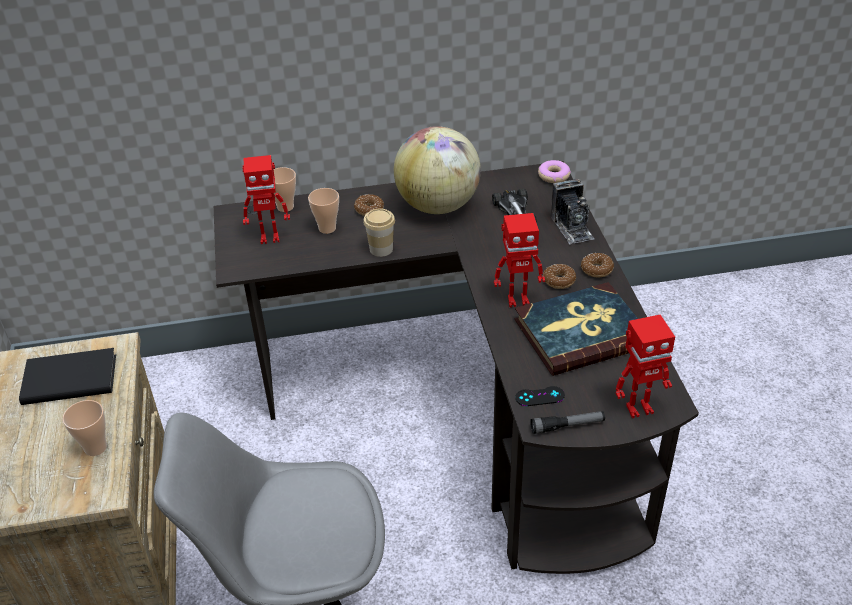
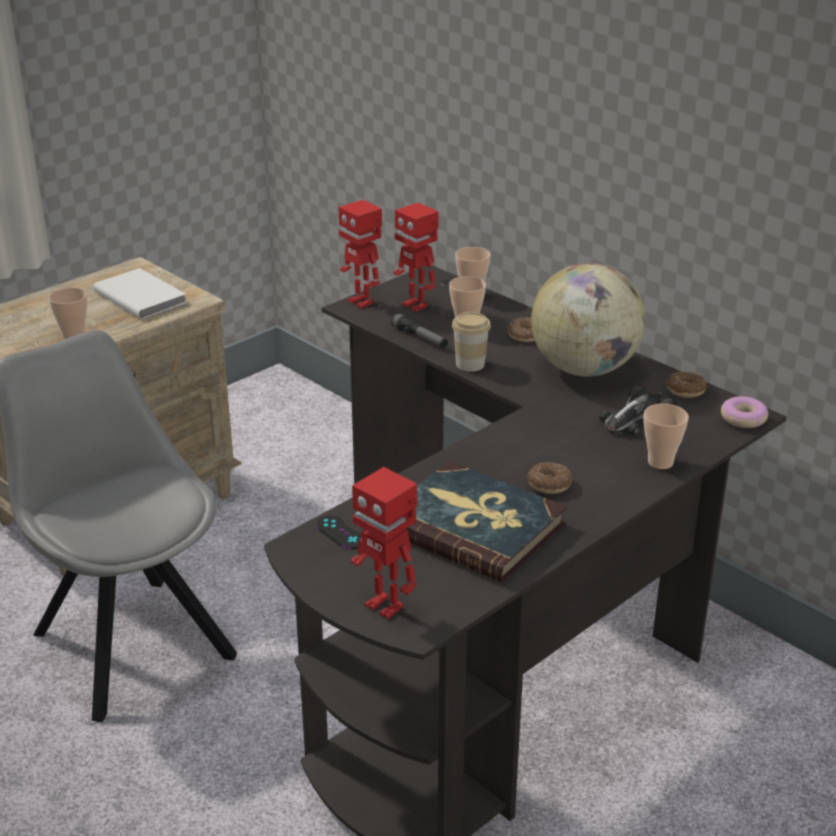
camera: 55 degrees right, 10 degrees down
(69, 378) = (141, 296): black book -> white book
(517, 300) = (483, 469): toy robot -> toy robot (361, 302)
(567, 426) = (311, 565): flashlight -> flashlight (420, 337)
(572, 227) = (660, 462): camera -> cup
(596, 269) = (602, 503): donut -> donut (685, 390)

